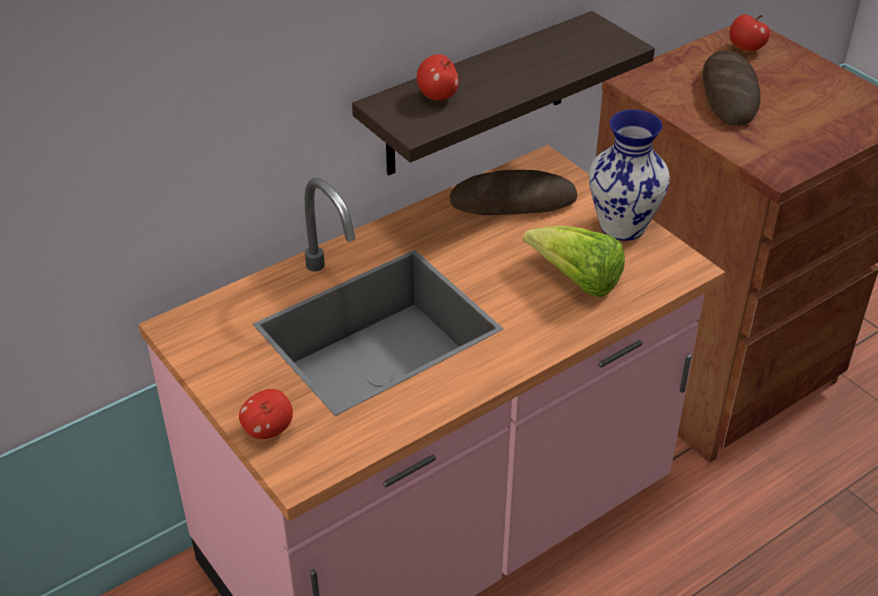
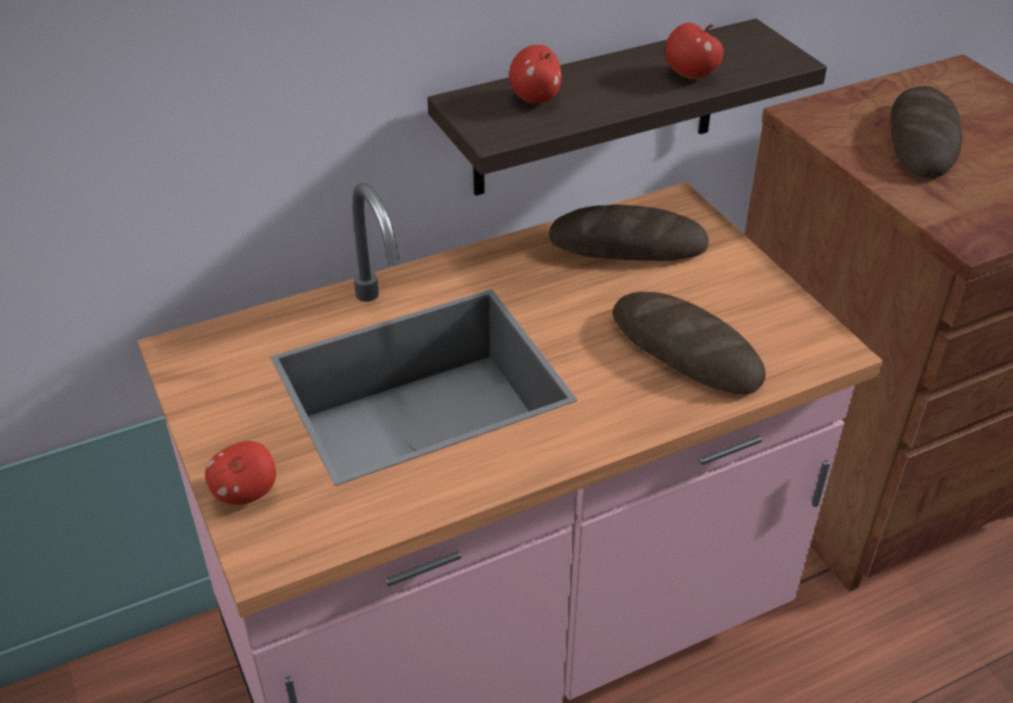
camera: 10 degrees right, 0 degrees up
(576, 281) = (685, 350): lettuce -> bread
(622, 226) = (758, 288): vase -> none
(746, 49) = (952, 89): apple -> apple (690, 75)

